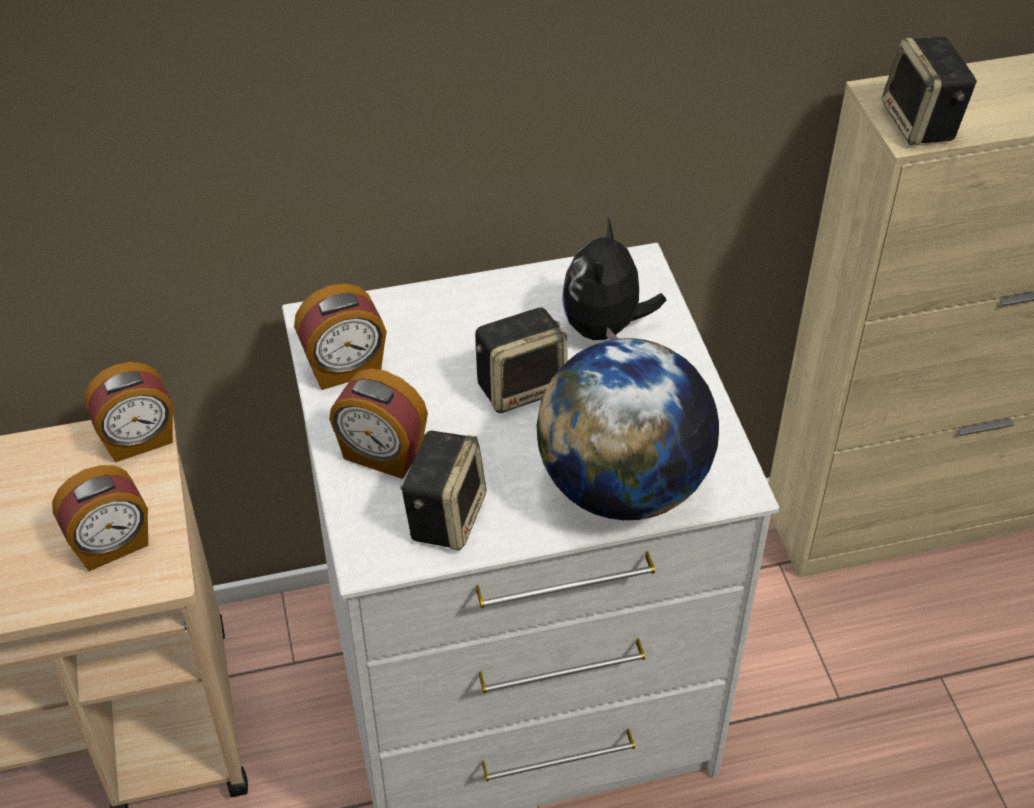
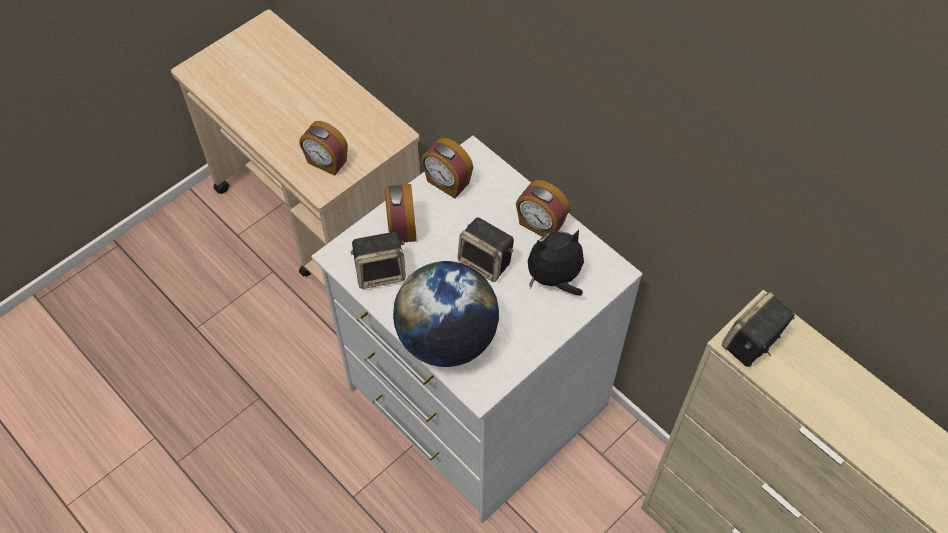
camera: 60 degrees right, 10 degrees up
(139, 440) = (391, 136): alarm clock -> alarm clock (540, 225)

